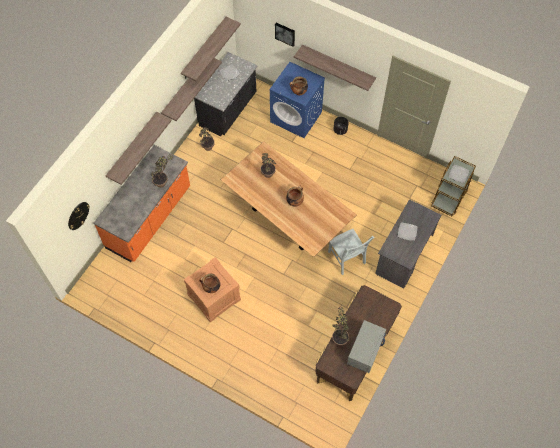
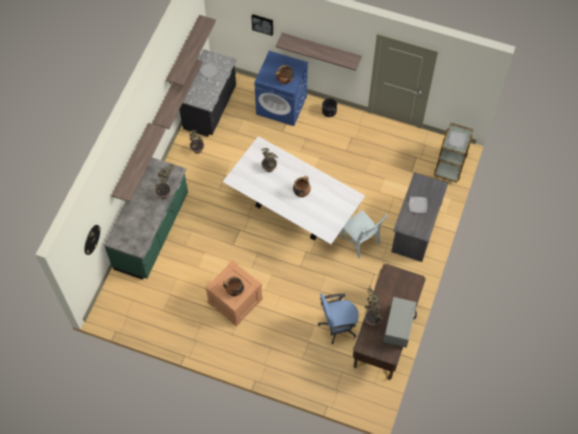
camera: 10 degrees left, 0 degrees up
(149, 218) = (152, 232): orange counter -> green counter
(287, 220) = (293, 211): brown dining table -> white dining table
(308, 337) = (337, 325): none -> blue office chair

